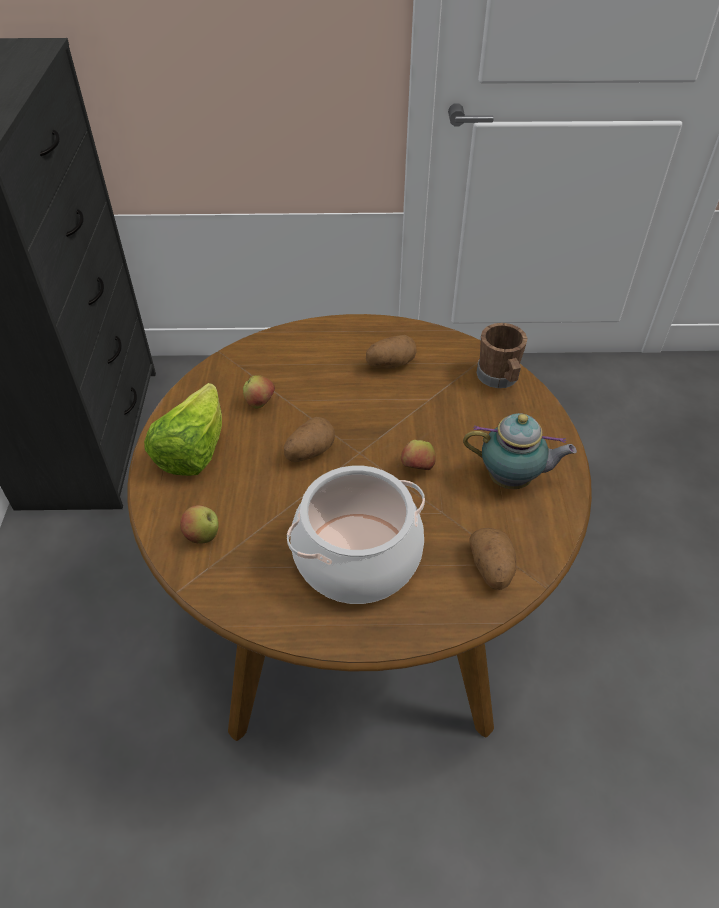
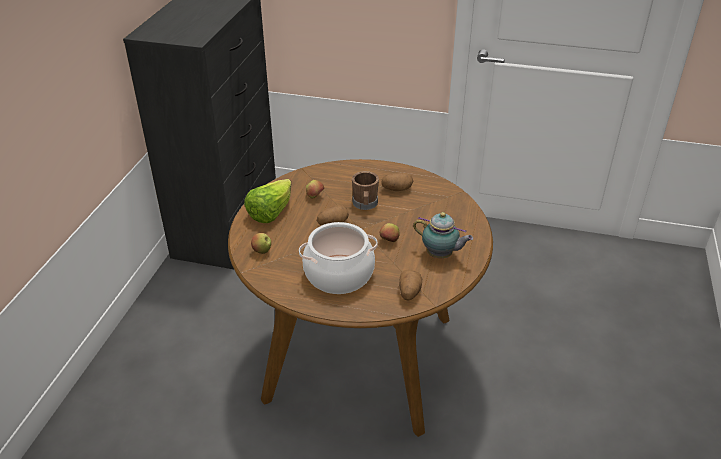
camera: 15 degrees right, 10 degrees down
(499, 378) = (458, 206): brown mug -> brown mug (365, 204)

